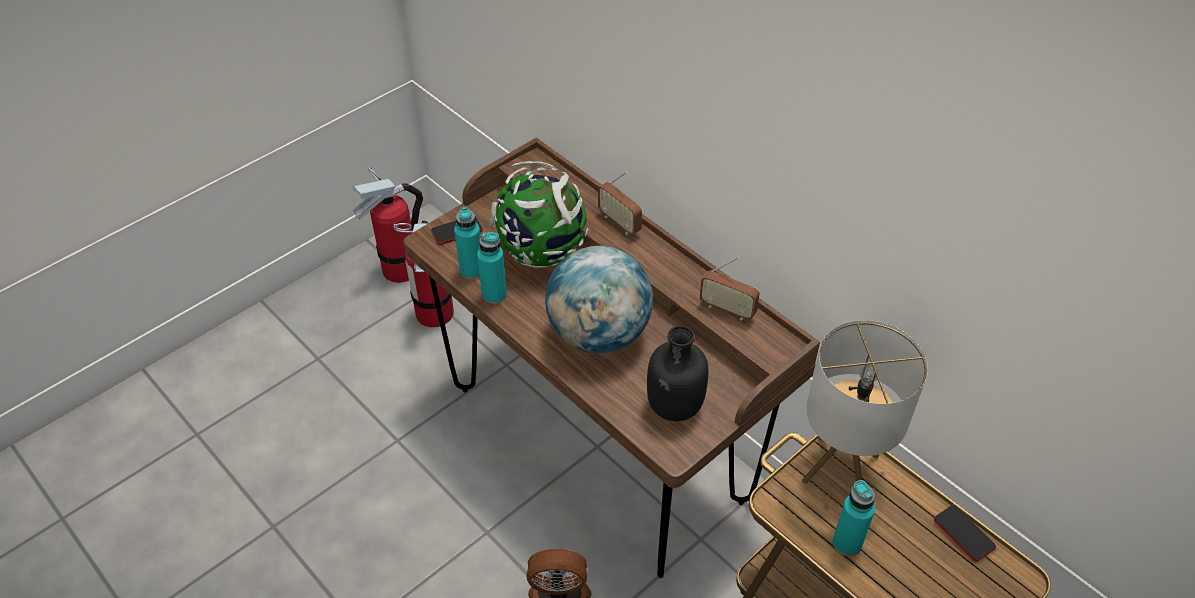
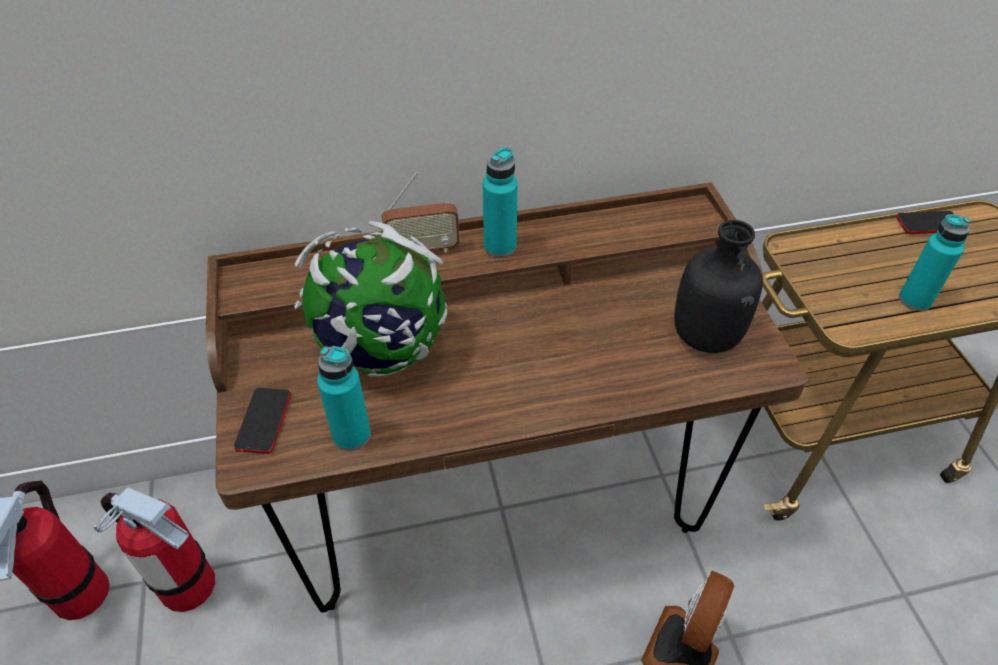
camera: 60 degrees left, 0 degrees up
(494, 295) = (415, 429): turquoise bottle -> turquoise bottle (500, 246)
(598, 334) = (557, 354): globe -> none
(727, 309) = (621, 225): radio -> none
(840, 468) = (824, 262): table lamp -> none

